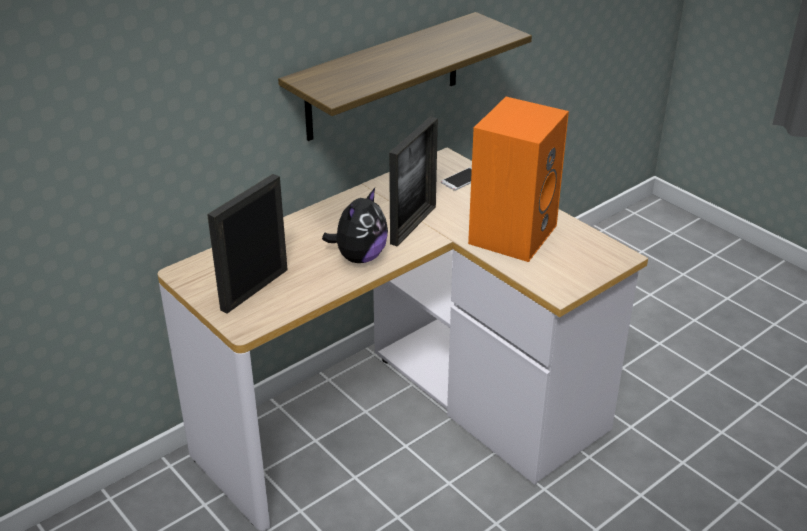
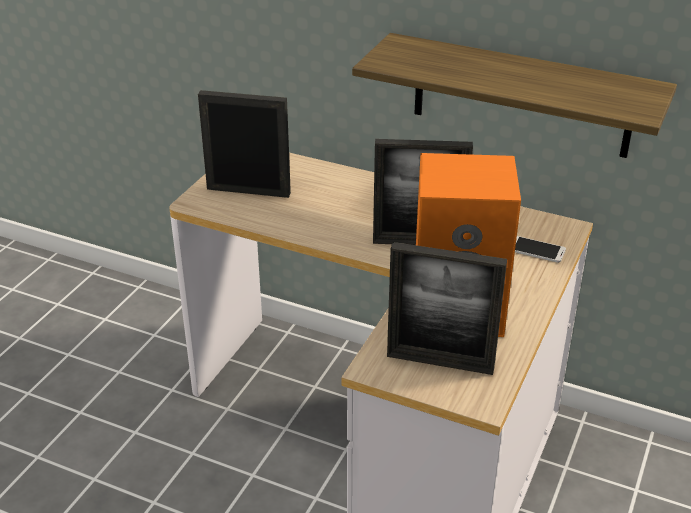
camera: 65 degrees right, 0 degrees up
(359, 257) = (337, 228): plush toy -> none
(569, 260) = (440, 362): none -> picture frame

